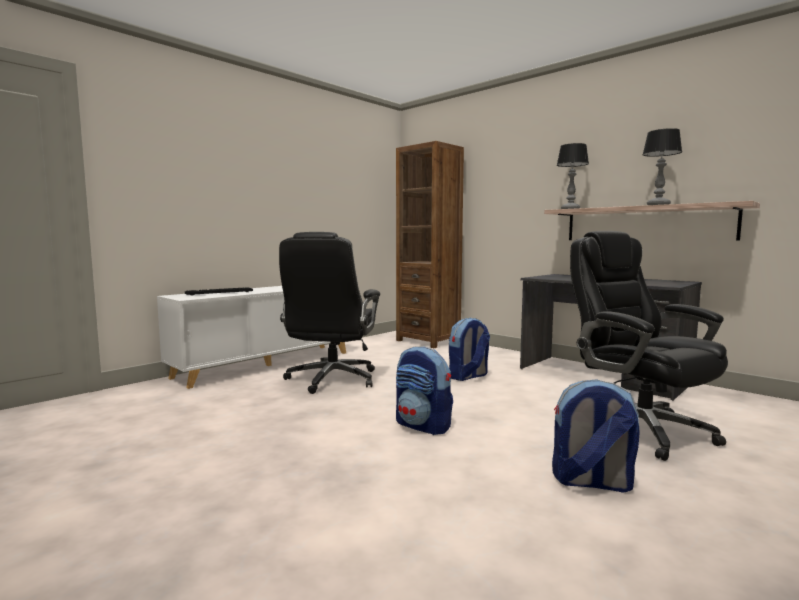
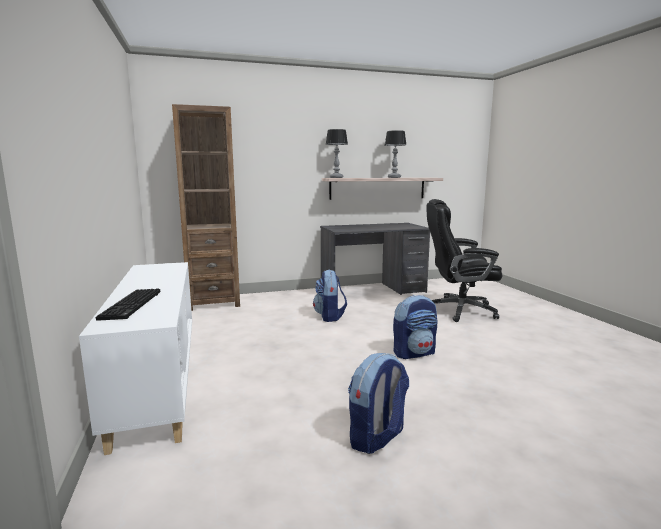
camera: 60 degrees left, 5 degrees up
(331, 380) = (269, 359): black office chair -> none
(591, 482) = (515, 338): backpack -> backpack (377, 438)

